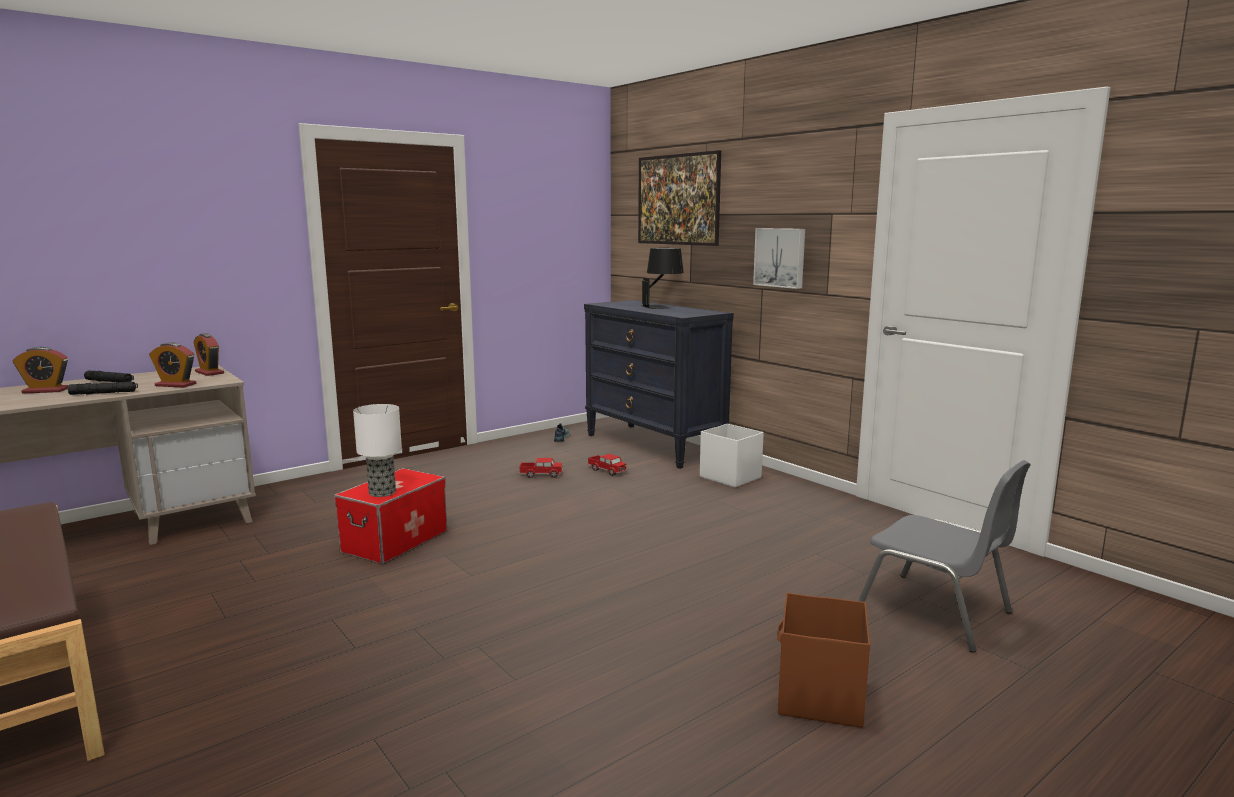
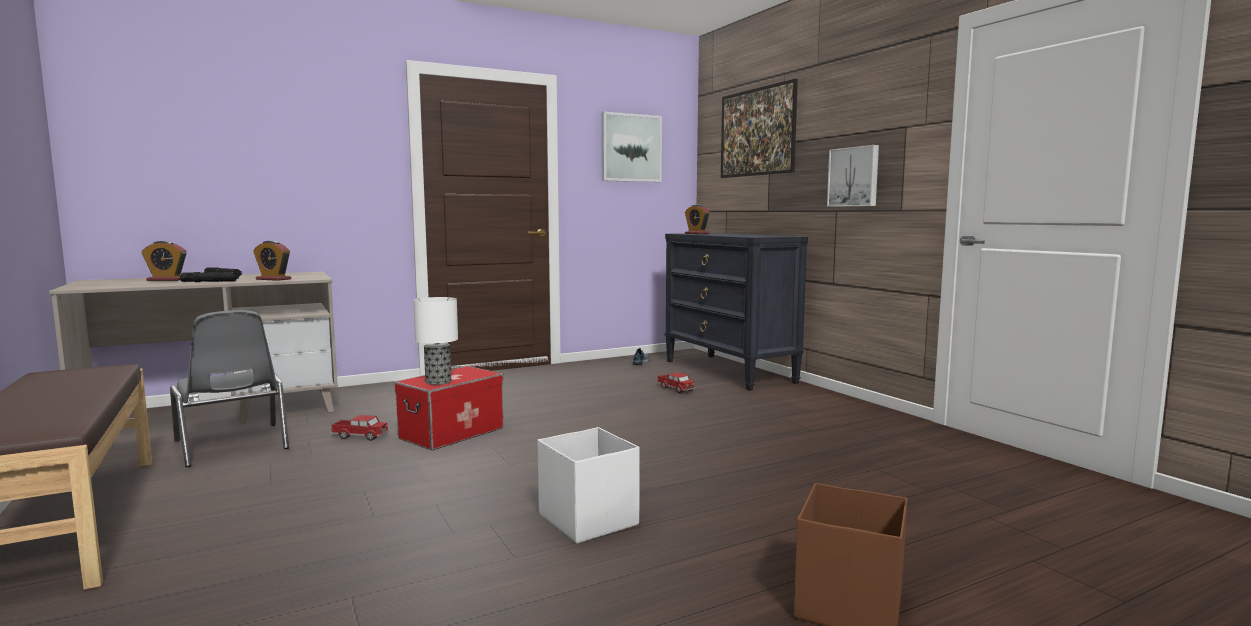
camera: 10 degrees right, 5 degrees down
(209, 372) = (309, 274): alarm clock -> alarm clock (696, 233)
(541, 475) = (610, 389): toy truck -> toy truck (360, 436)
(543, 211) = (630, 148): none -> picture
(662, 306) = (739, 234): black table lamp -> none
(730, 477) = (799, 399): white storage box -> white storage box (588, 519)
(936, 612) = (1008, 533): grey chair -> grey chair (232, 445)

